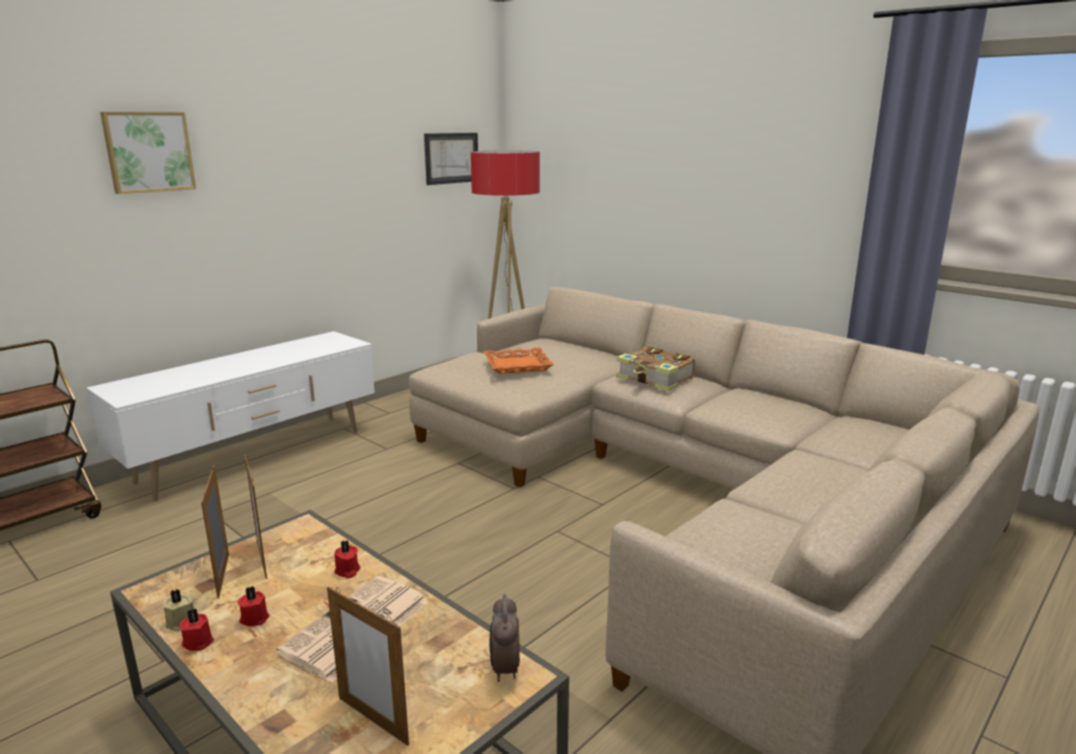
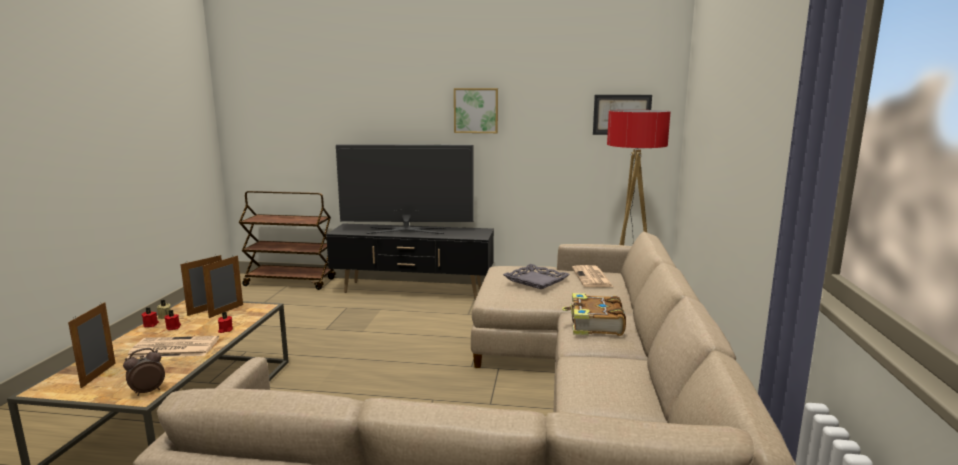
camera: 55 degrees right, 5 degrees down
(148, 152) = (392, 101): picture -> picture (476, 110)
(233, 364) = (407, 230): none -> television
(255, 456) = (413, 291): white tv stand -> black tv stand
(517, 365) = (536, 280): orange tray -> grey tray
(548, 347) = (592, 277): none -> newspaper

